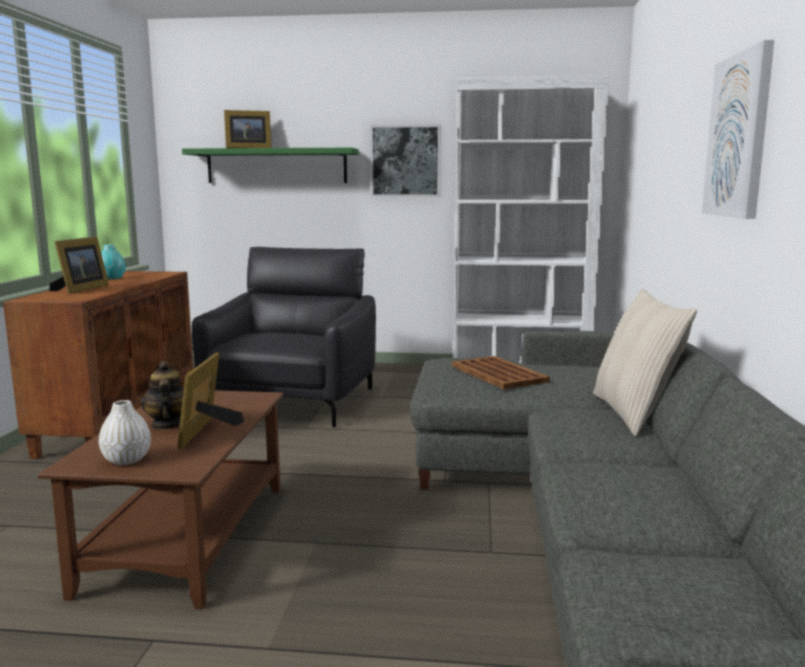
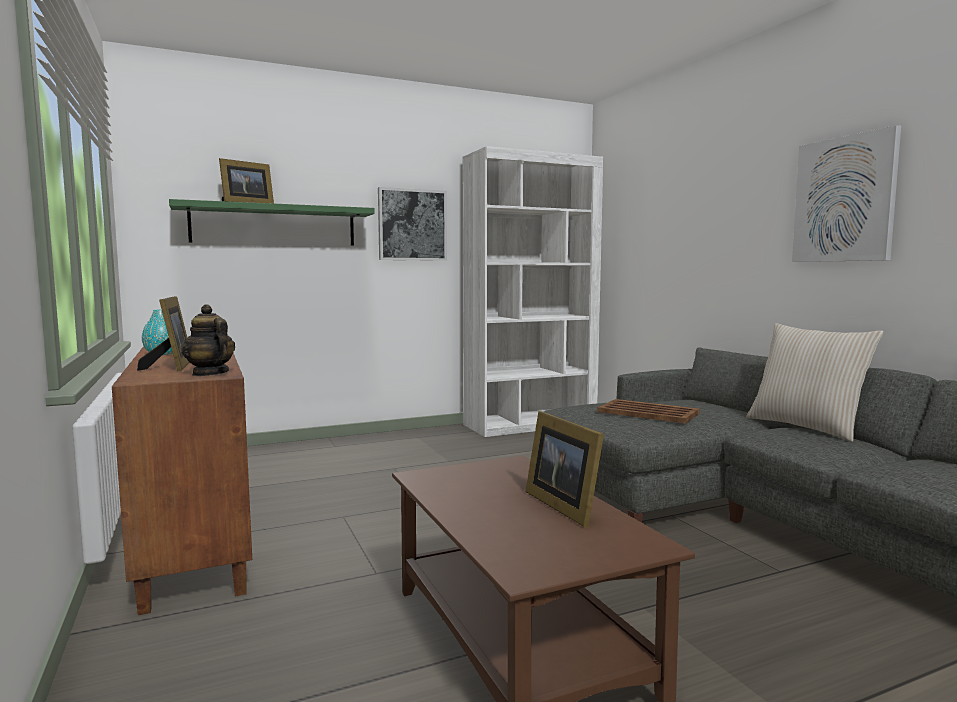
camera: 30 degrees left, 5 degrees down
(126, 460) = (567, 552): white vase -> none
(168, 424) = (502, 507): teapot -> teapot (210, 373)
(292, 402) = (368, 481): black armchair -> none

